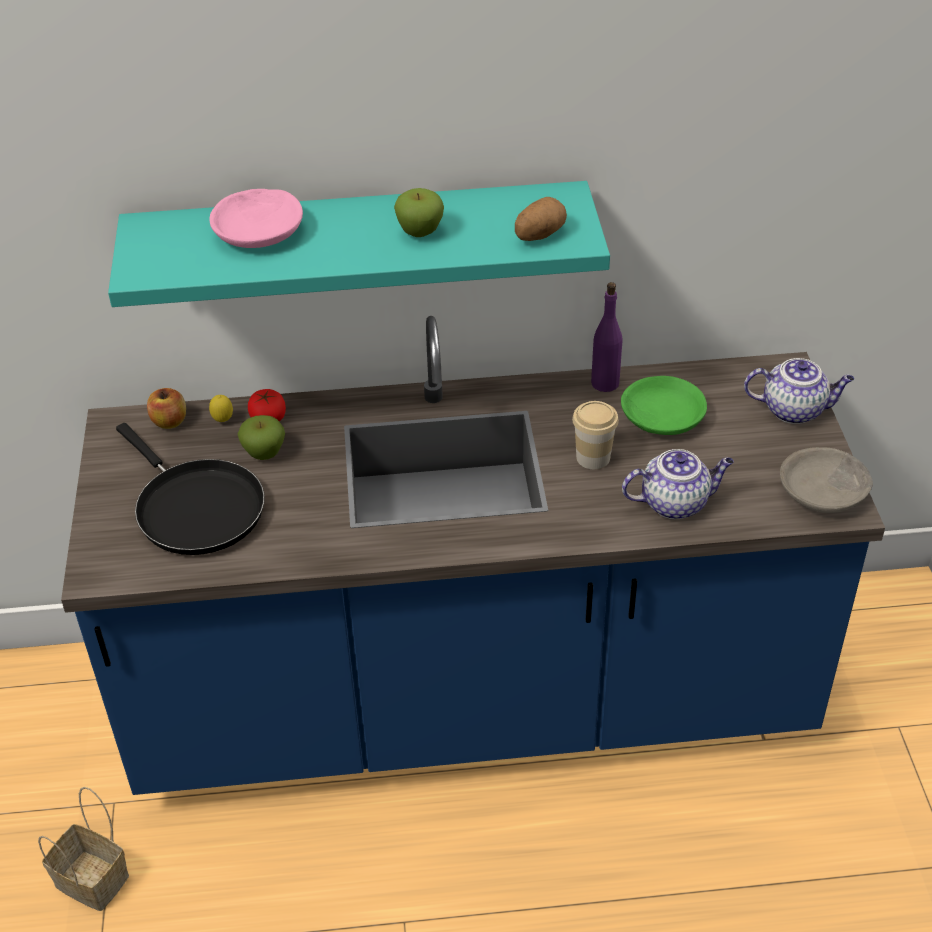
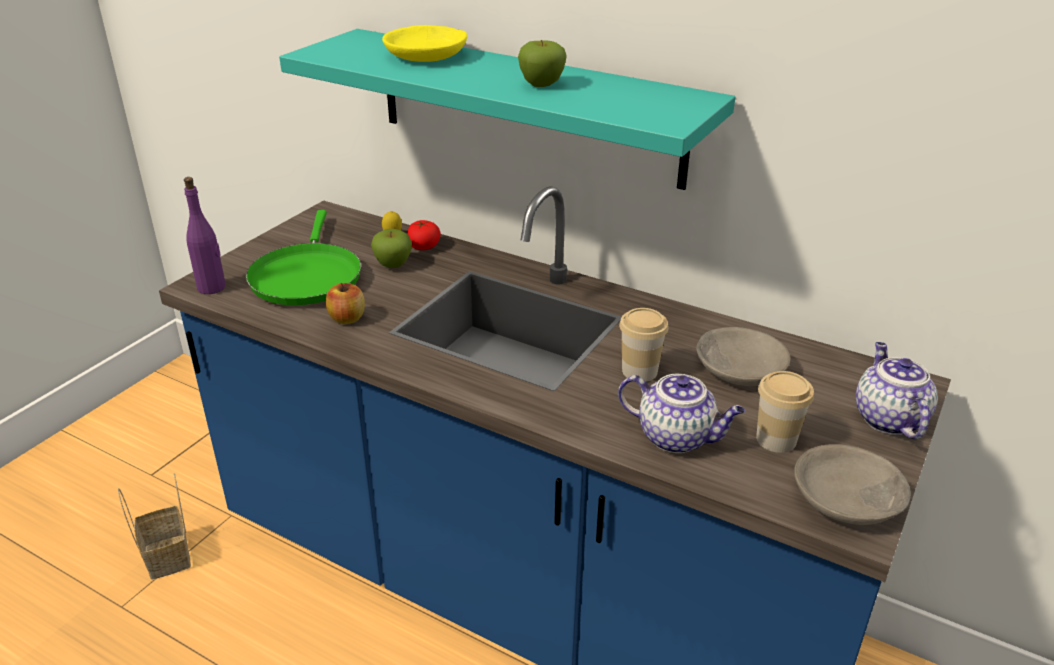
camera: 35 degrees right, 10 degrees down
(169, 421) = (359, 224): apple -> apple (347, 318)
(195, 508) = (306, 276): black frying pan -> green frying pan
(259, 231) = (427, 56): pink bowl -> yellow bowl
(539, 235) = (638, 111): potato -> none
(605, 383) = (714, 325): purple bottle -> purple bottle (212, 287)
(661, 417) = (738, 368): green bowl -> grey bowl
(741, 468) = (776, 439): none -> cup
(794, 410) = (887, 418): teapot -> teapot turned 135 degrees counterclockwise

